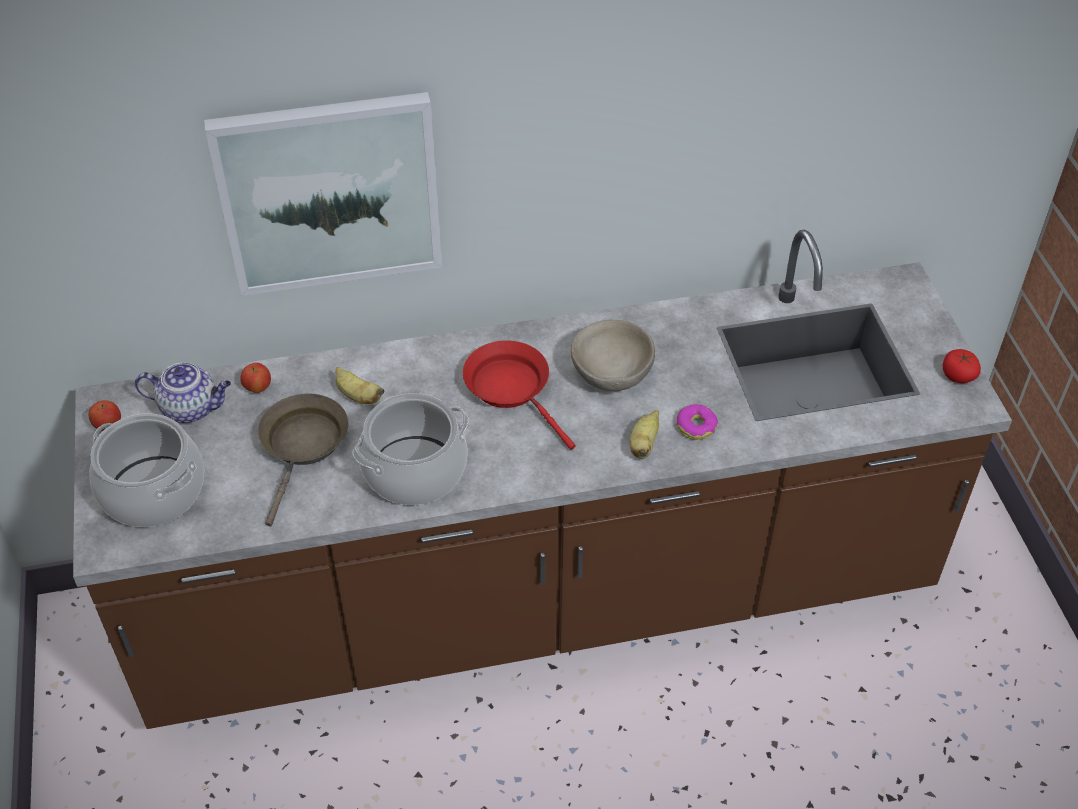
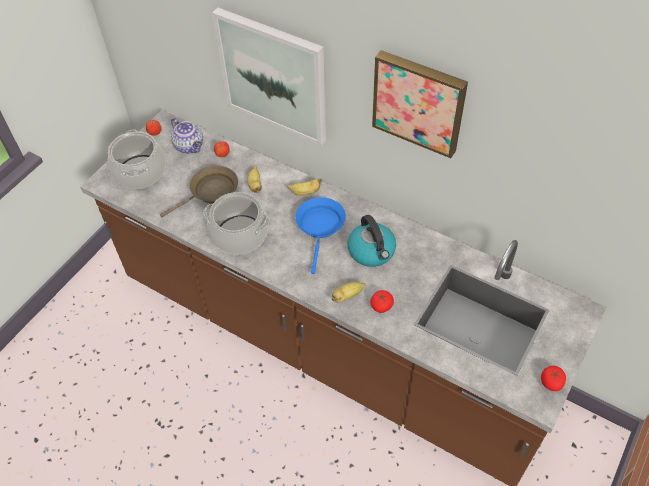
camera: 45 degrees right, 5 degrees up
(439, 361) = (305, 192): none -> banana
(512, 389) = (320, 227): red frying pan -> blue frying pan
(605, 102) = (419, 102): none -> picture
(611, 374) = (372, 251): beige bowl -> kettle
(696, 426) = (381, 306): donut -> tomato

